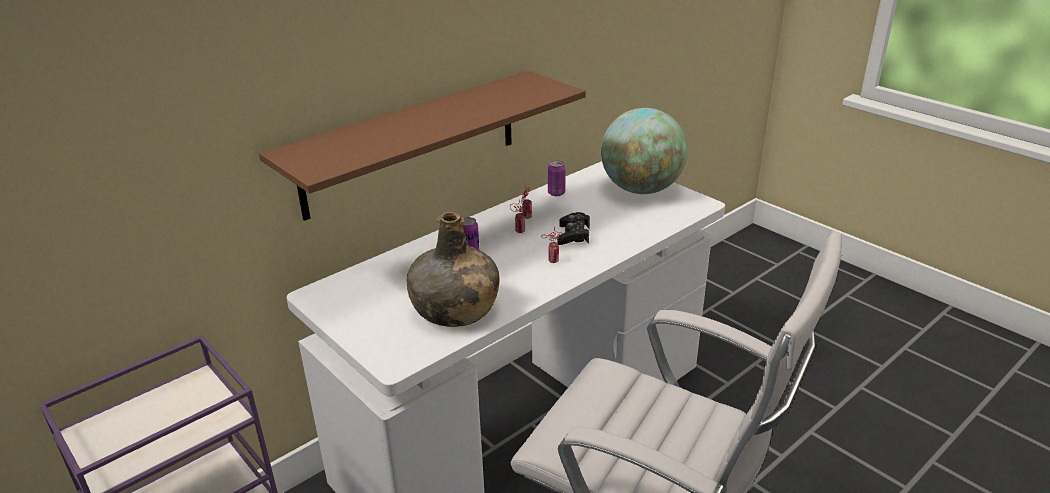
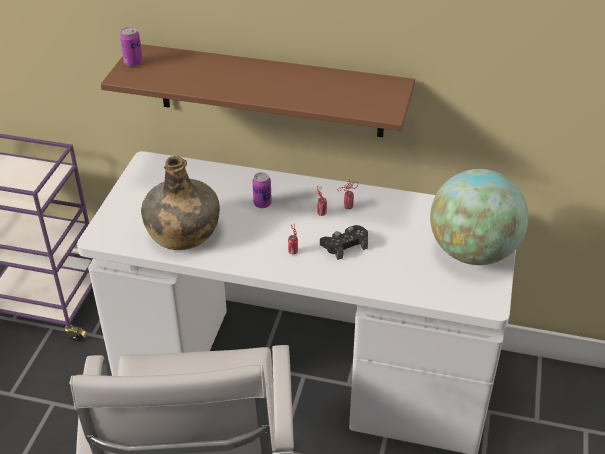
camera: 55 degrees right, 10 degrees up
(556, 193) = (407, 205): can -> can (133, 62)

